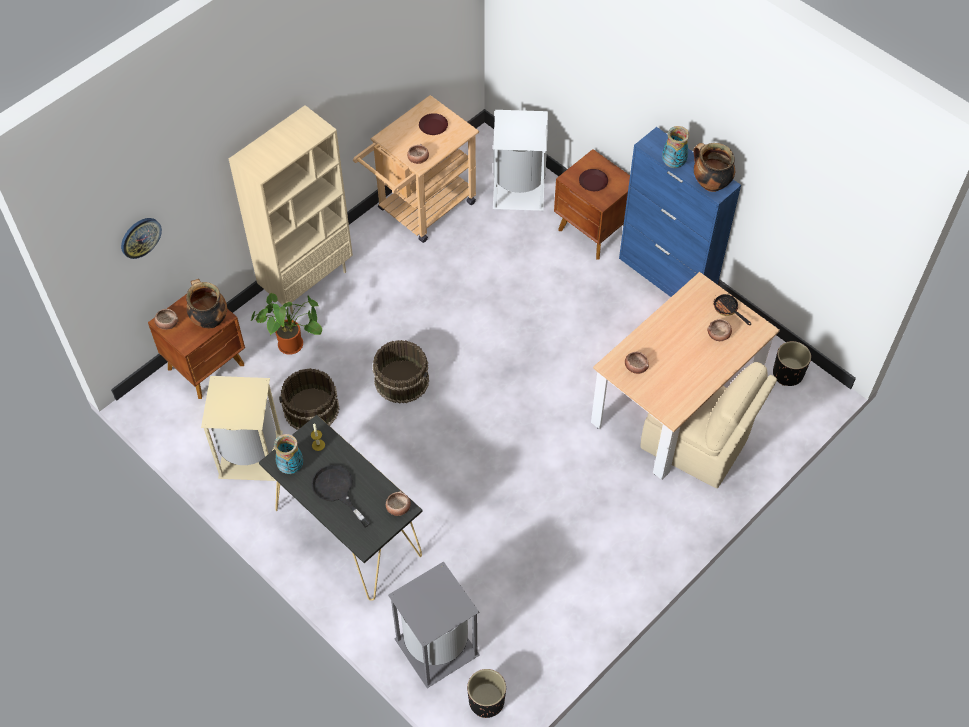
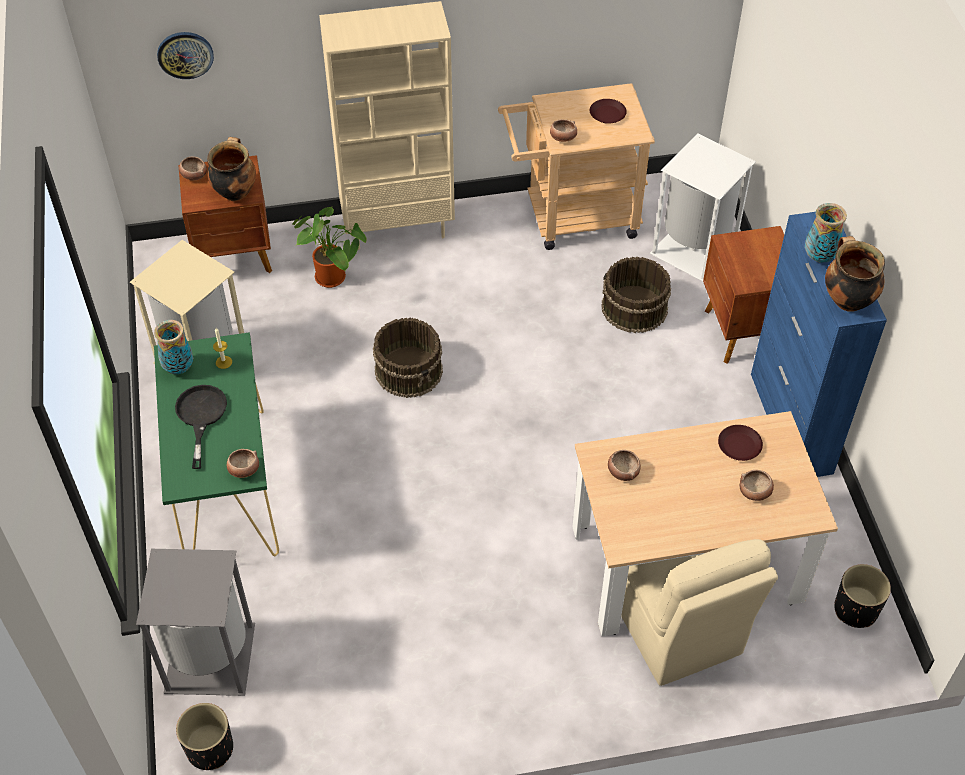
camera: 35 degrees right, 5 degrees down
(311, 409) = (296, 349): brown bucket -> brown bucket (634, 308)
(347, 531) = (226, 486): black console table -> green console table
(593, 182) = (751, 259): brown plate -> brown plate (740, 445)
(728, 310) = (790, 471): frying pan -> none

